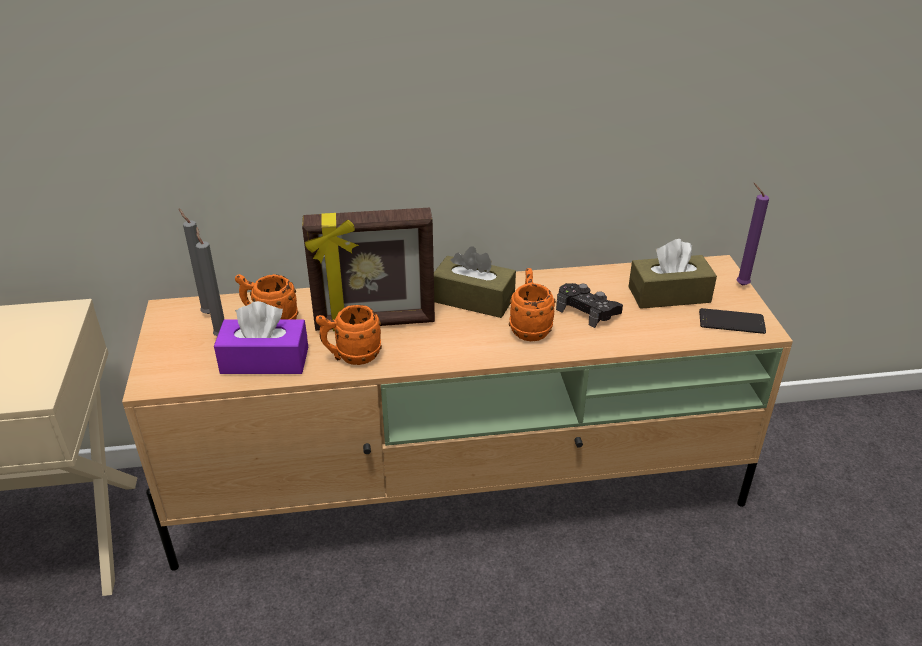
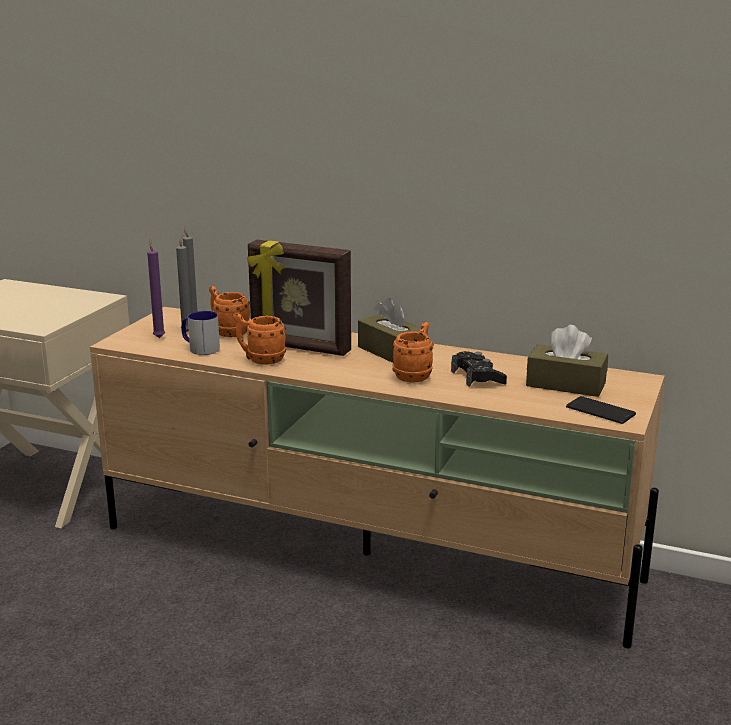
camera: 30 degrees right, 15 degrees down
(265, 360) = (200, 348): purple tissue box -> mug
(740, 284) = (645, 393): purple candle -> purple candle (159, 337)

